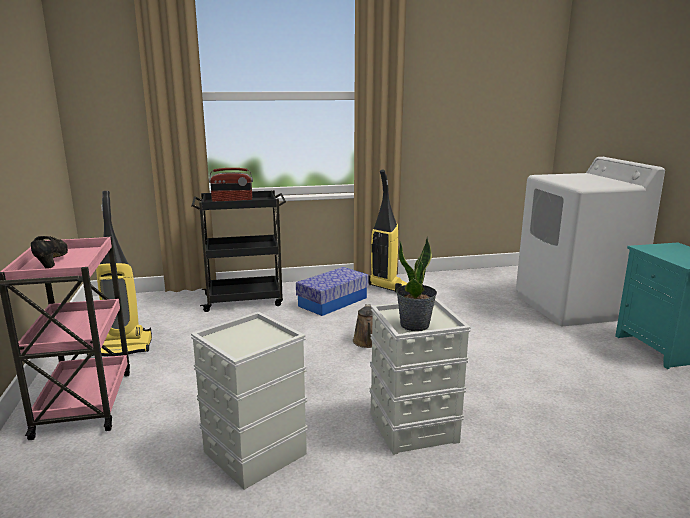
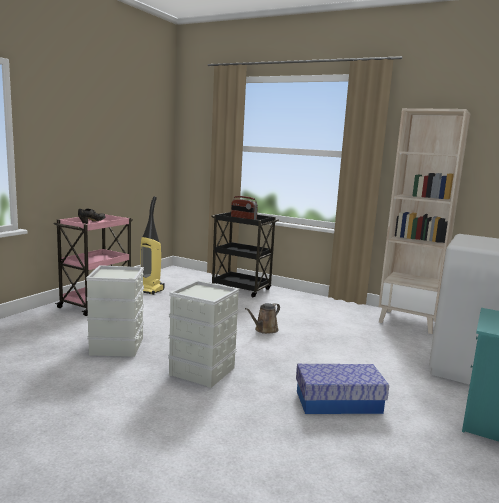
camera: 40 degrees right, 5 degrees down
(333, 302) = (289, 305): storage box -> storage box (338, 402)
(387, 287) = (344, 309): vacuum cleaner -> none
(415, 325) = (196, 294): potted plant -> none
(454, 279) = (409, 321): none -> beige bookcase

